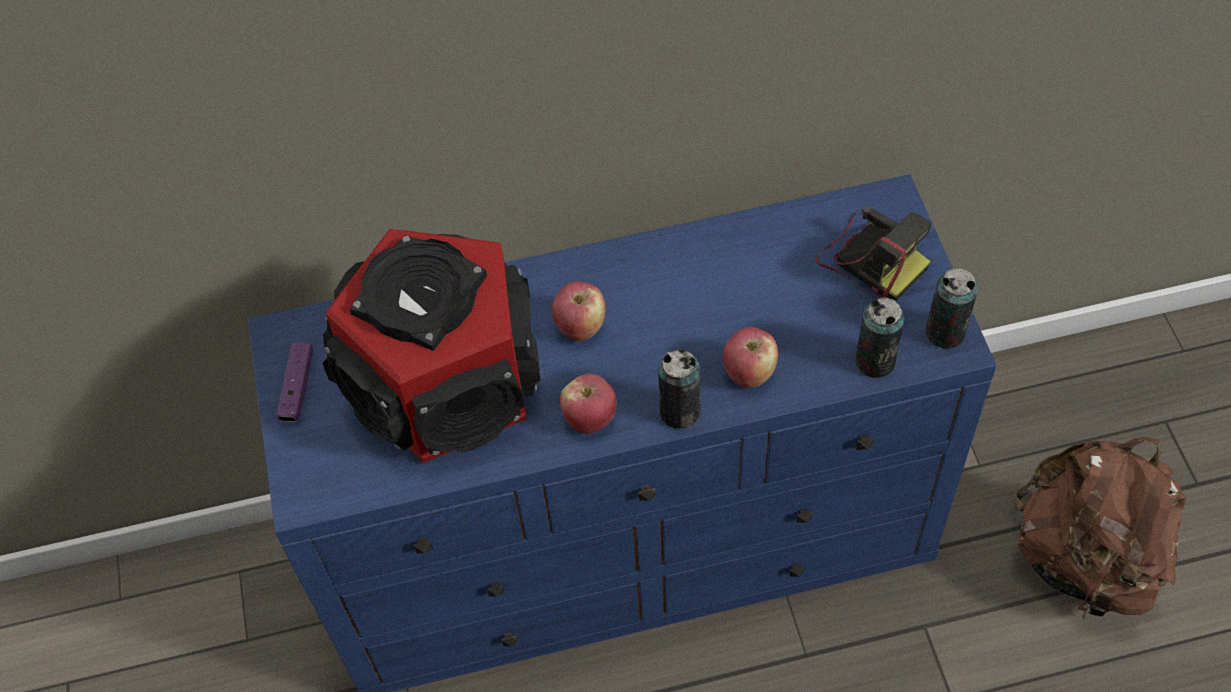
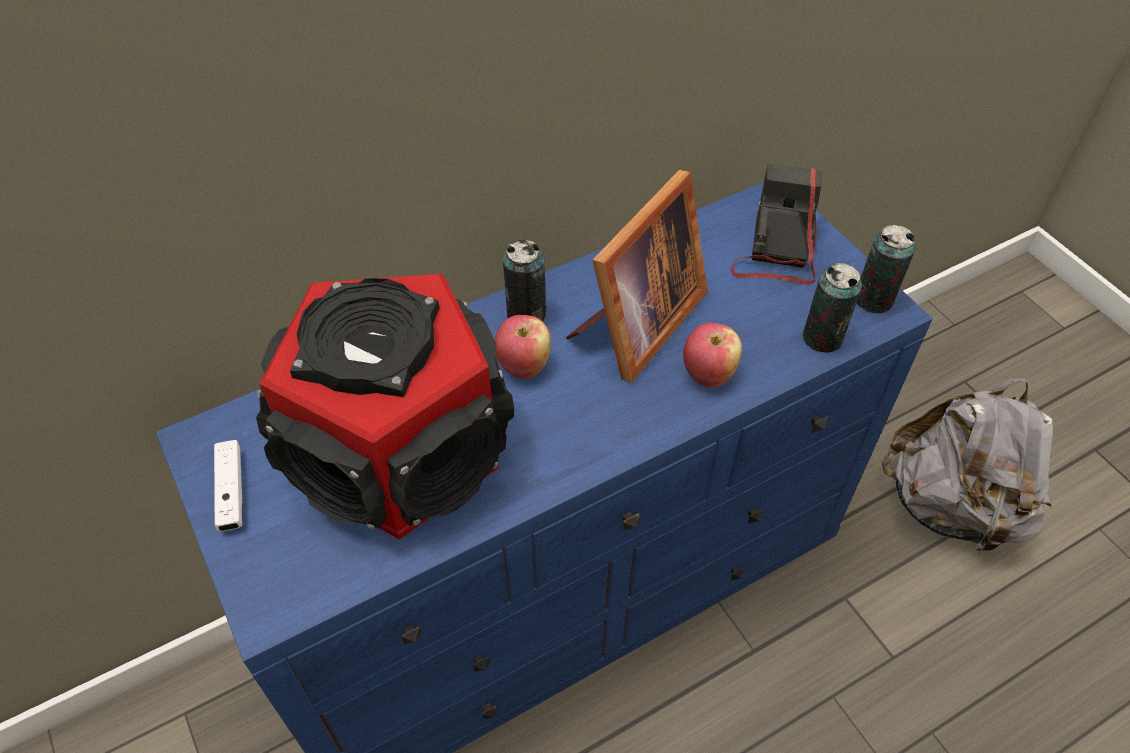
camera: 20 degrees left, 5 degrees down
(297, 388) = (231, 492): purple game controller -> white game controller
(590, 418) = (565, 452): apple -> none
(679, 412) = (654, 425): can -> can (526, 314)
(699, 309) = (635, 325): none -> picture frame
(870, 259) = (777, 250): camera -> camera turned 105 degrees counterclockwise
(1085, 559) = (951, 506): brown backpack -> grey backpack

